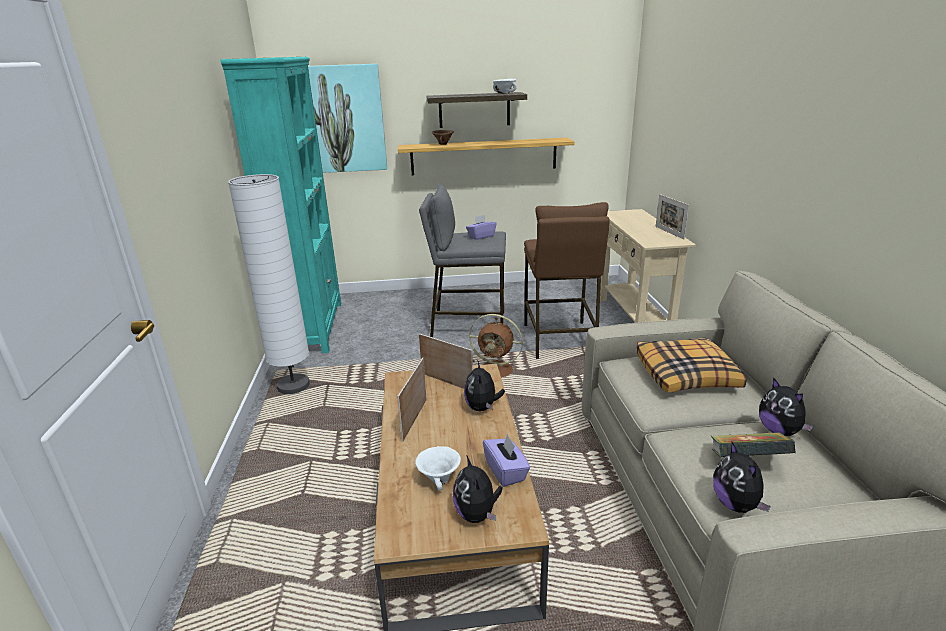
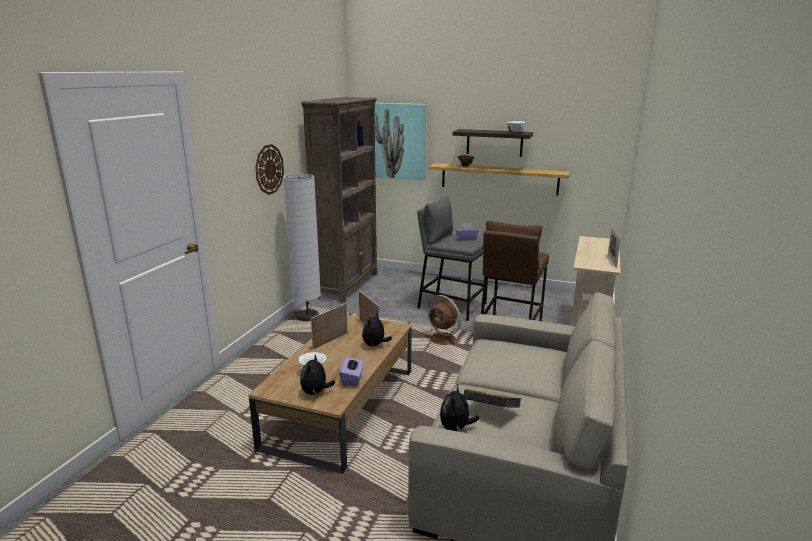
camera: 25 degrees right, 5 degrees down
(203, 172) = (269, 169): none -> wall clock
(314, 327) = (347, 285): turquoise bookcase -> brown bookcase
(686, 375) = (520, 359): pillow -> none
(779, 431) = (540, 404): plush toy -> none

